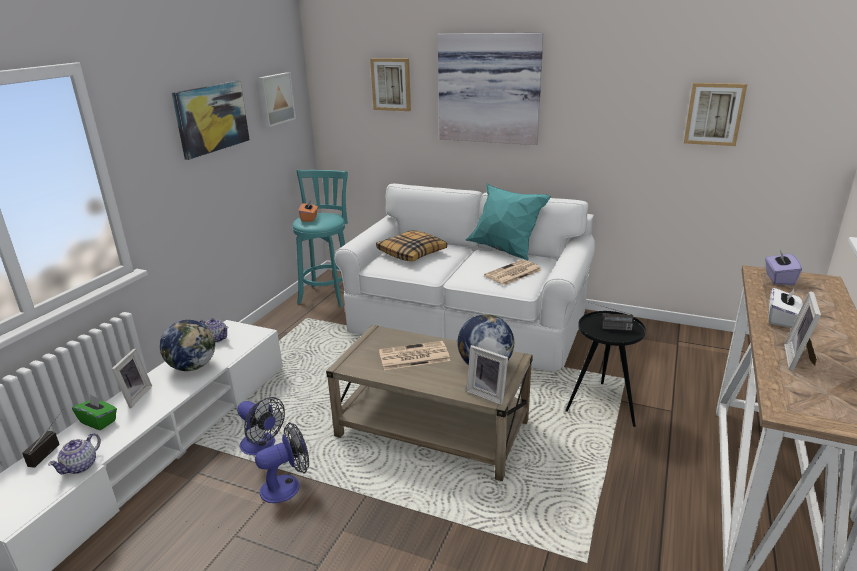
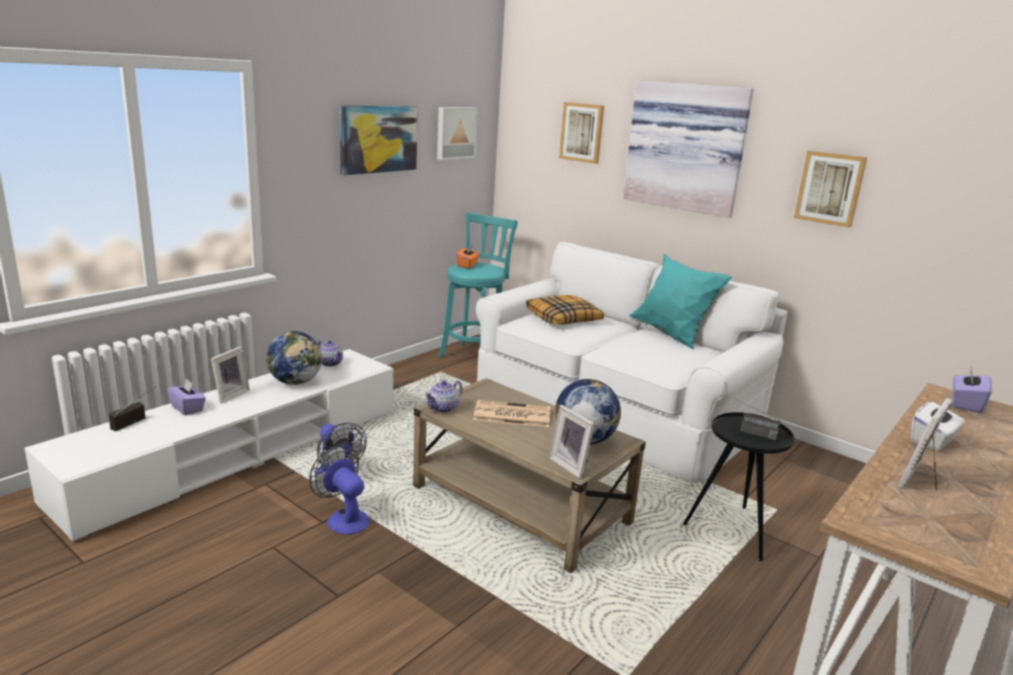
camera: 15 degrees right, 5 degrees down
(81, 466) = (154, 440): teapot -> teapot (443, 408)
(99, 421) = (188, 408): green tissue box -> purple tissue box
(287, 486) = (343, 518): fan -> fan turned 120 degrees counterclockwise
(513, 273) = (666, 357): newspaper -> none
(714, 114) = (952, 205): picture -> picture (830, 188)

